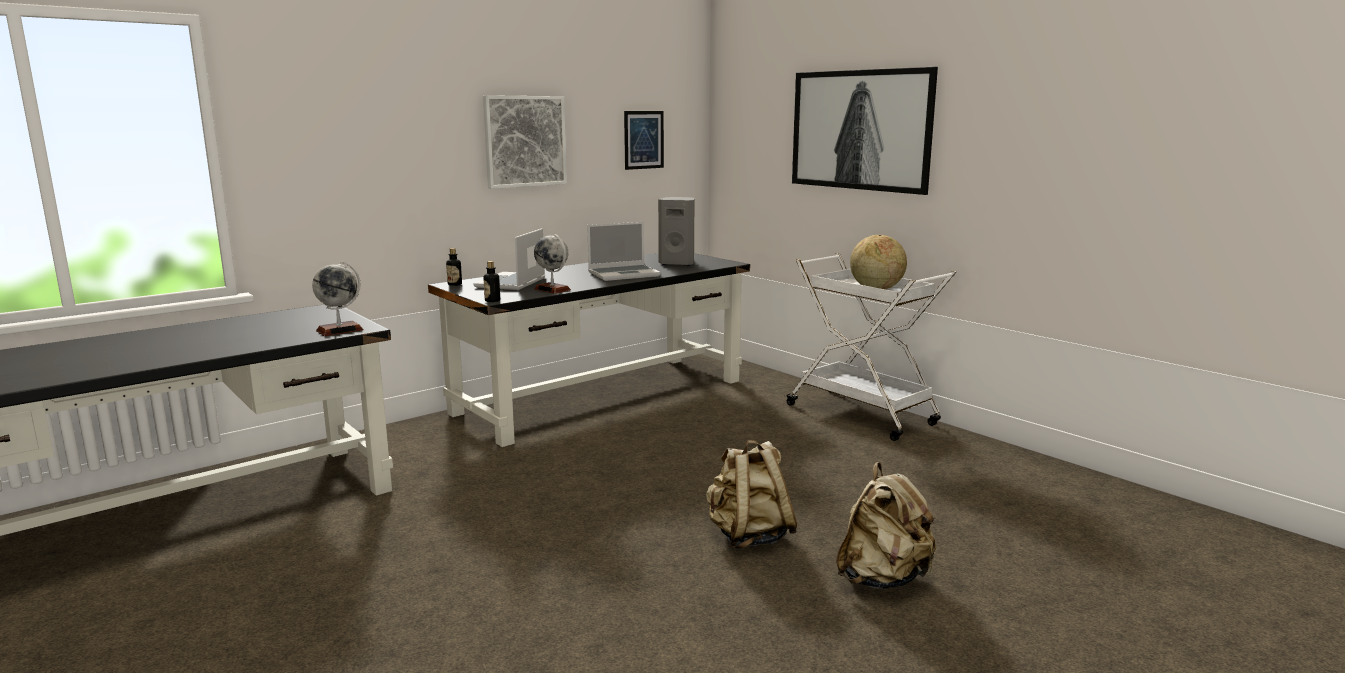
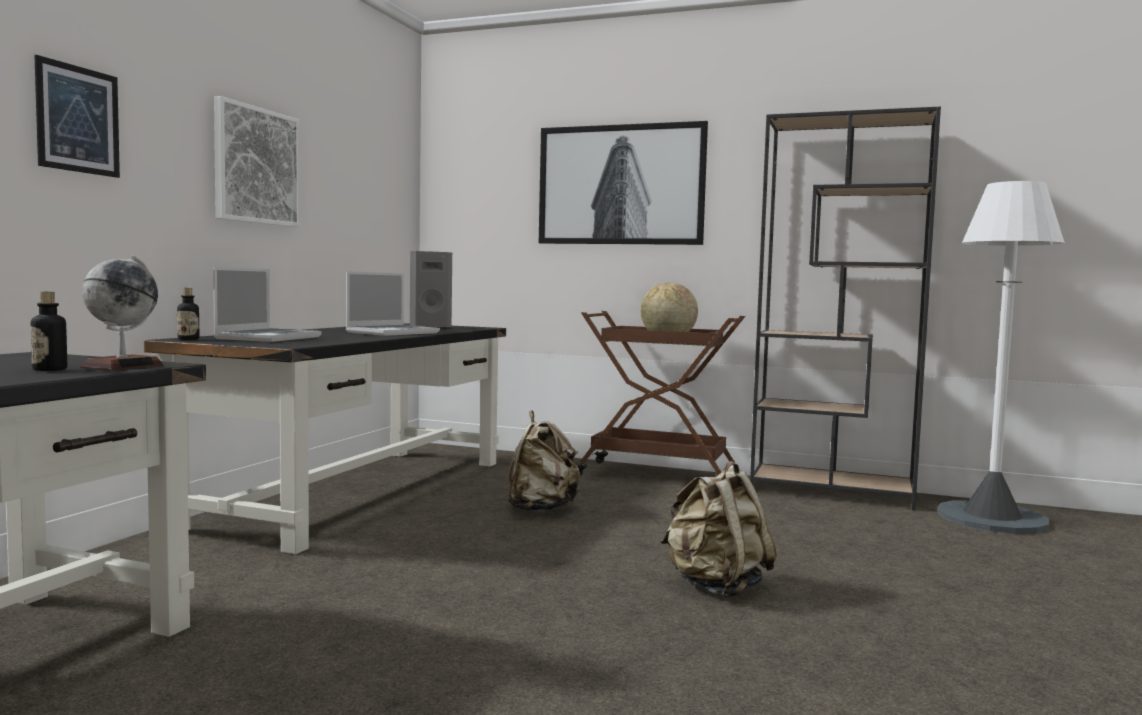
camera: 30 degrees left, 10 degrees down
(492, 300) = (286, 346): bottle -> bottle (49, 369)
(511, 283) = (268, 338): laptop -> laptop turned 150 degrees counterclockwise
(552, 289) = (340, 340): globe -> none
(643, 140) = (368, 190): picture -> picture (78, 119)
(861, 415) = (655, 476): white cart -> brown cart
(882, 578) = (887, 595): beige backpack -> beige backpack (541, 510)
(1015, 461) = (832, 492): none -> bookcase
(1149, 524) = (991, 518): none -> white floor lamp

